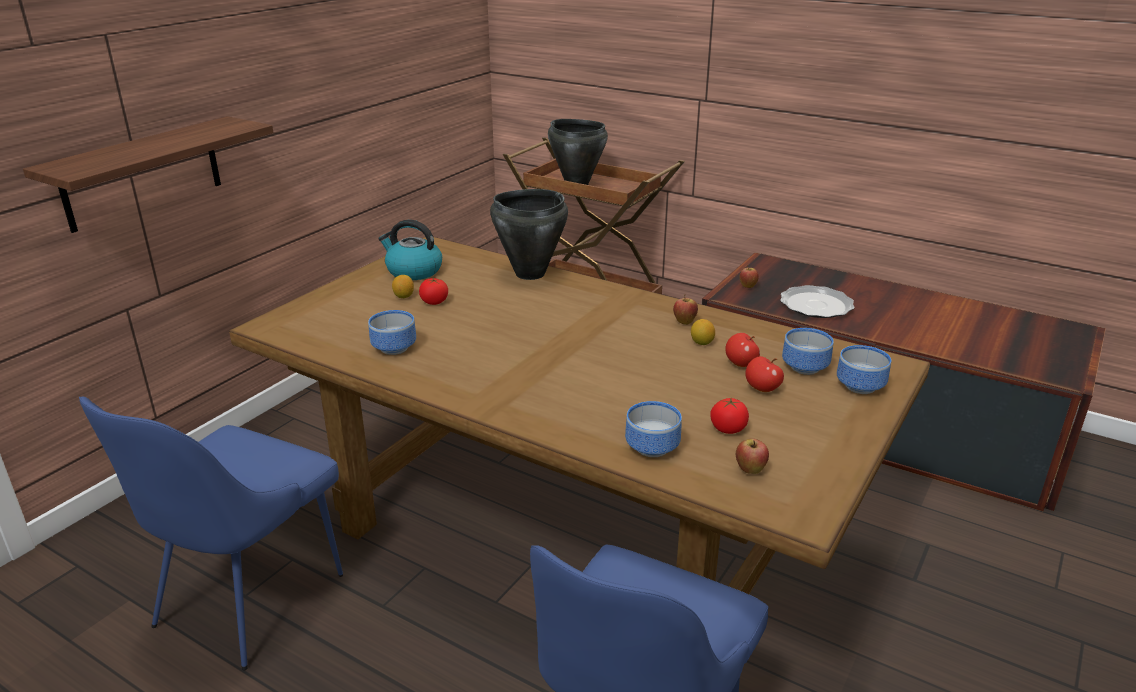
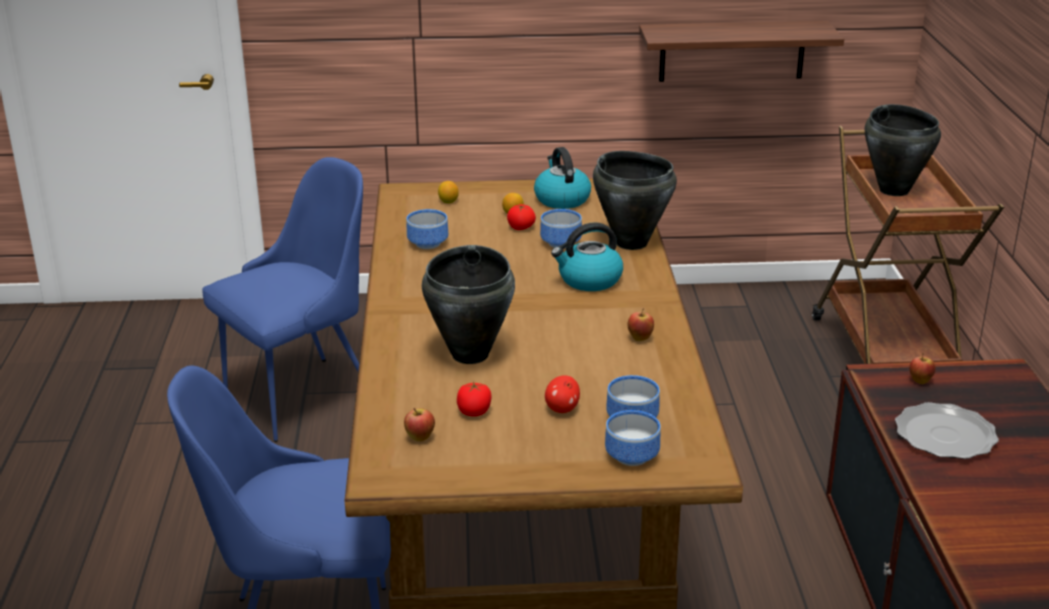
camera: 55 degrees right, 0 degrees up
(142, 173) = (421, 39): shelf -> shelf (732, 51)
(250, 601) = (301, 398): blue chair -> blue chair turned 150 degrees clockwise
(566, 308) = (589, 280): none -> kettle
(626, 396) = (471, 354): none -> black cooking pot
(654, 447) = (408, 389): bowl -> bowl (562, 244)
(702, 343) = (610, 358): lemon -> lemon (448, 202)
(741, 364) = (595, 387): apple -> none

